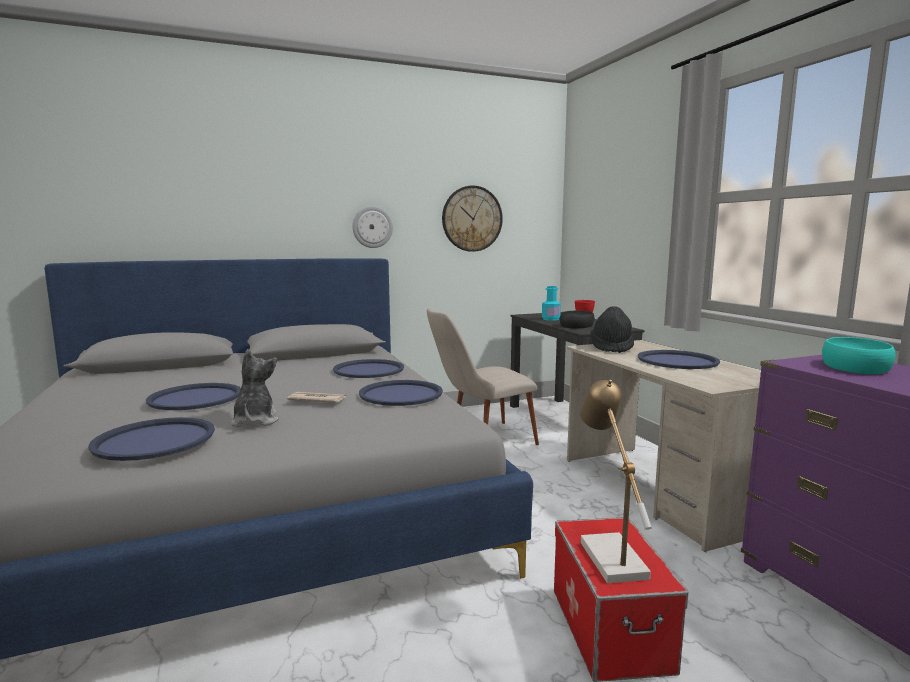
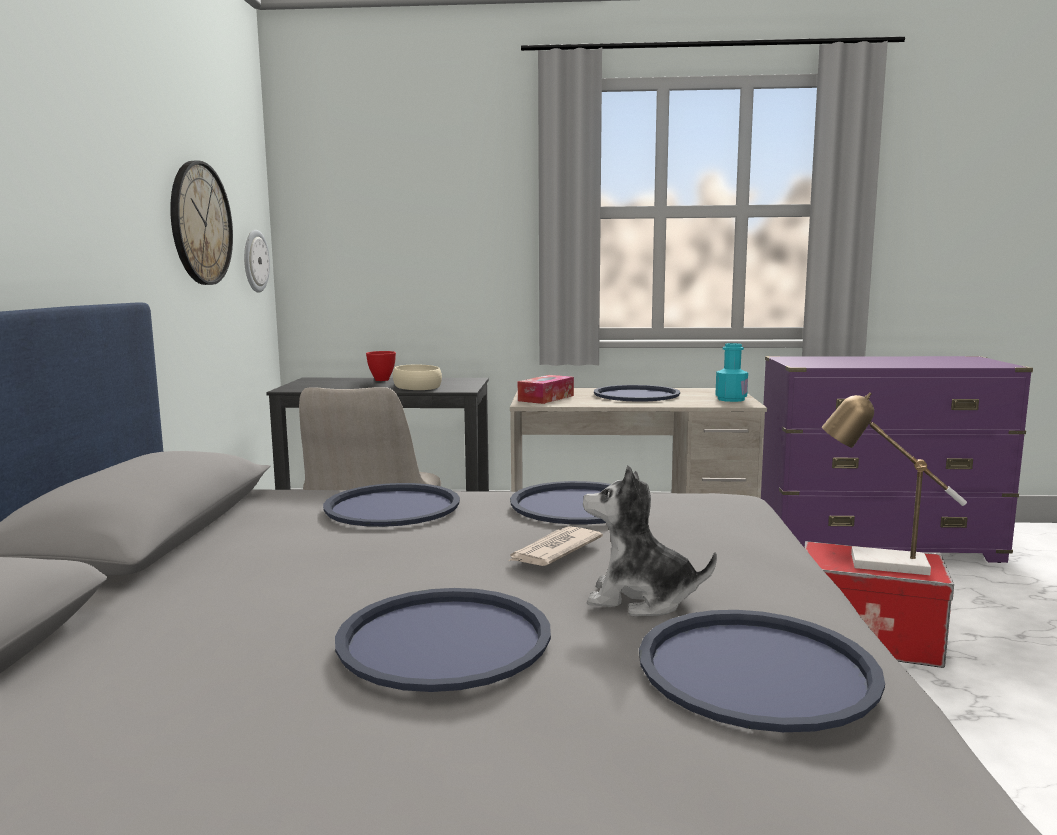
camera: 65 degrees left, 0 degrees up
(372, 227) = (89, 232): wall clock -> wall clock (255, 261)
(550, 319) = (349, 386): turquoise bottle -> turquoise bottle (731, 399)
(577, 325) = (418, 386): black bowl -> beige bowl
(611, 347) = (546, 398): black hat -> tissue box
(854, 366) = (819, 360): turquoise bowl -> none

